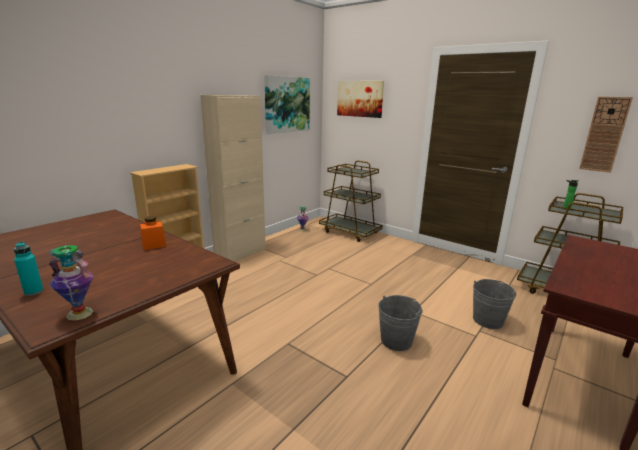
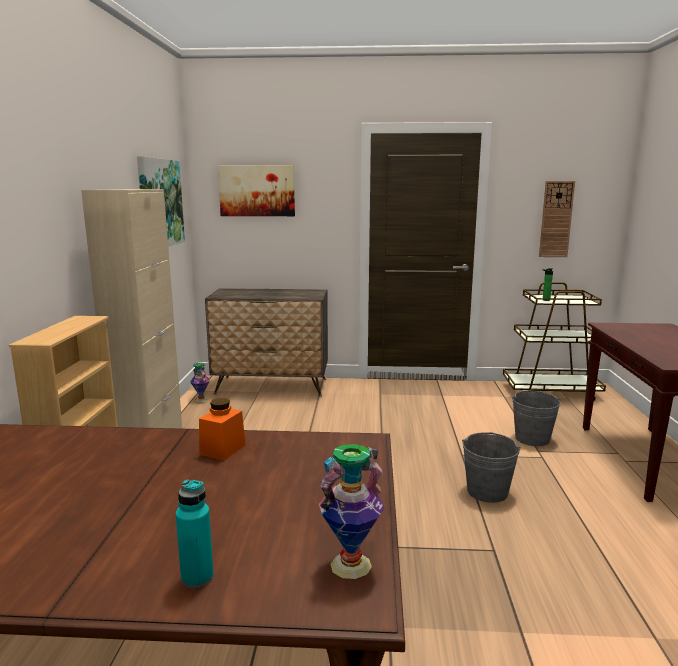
camera: 35 degrees left, 5 degrees down
(350, 232) = (272, 386): brown cart -> dresser

